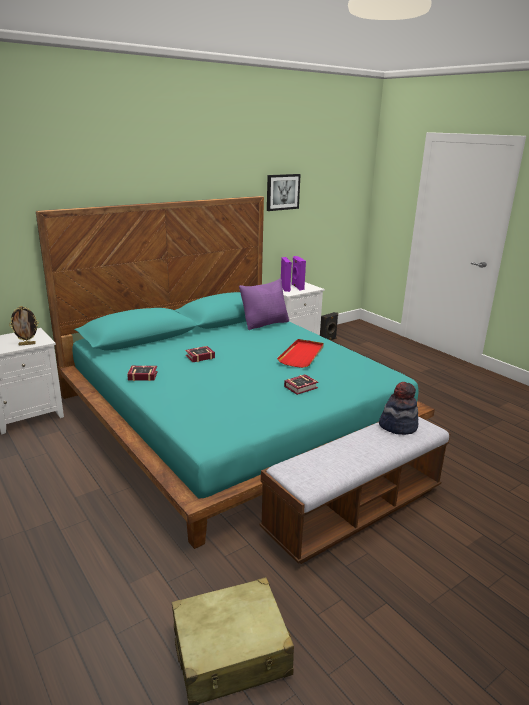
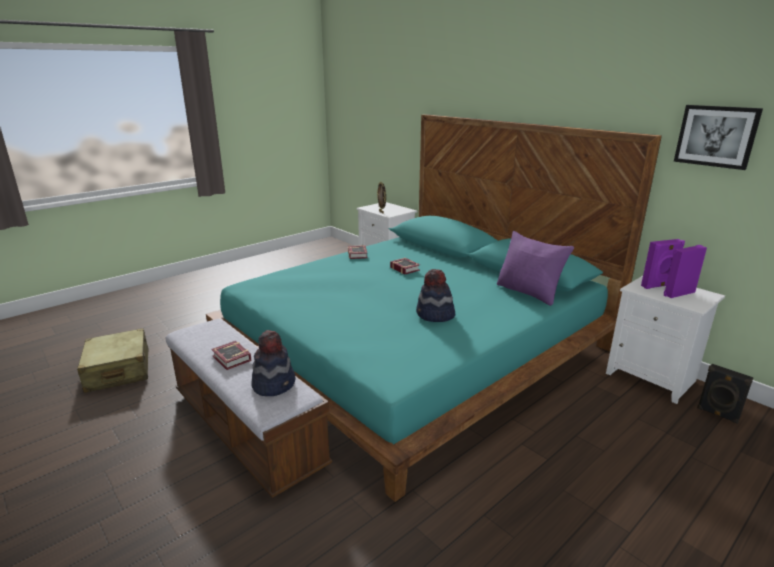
camera: 85 degrees right, 0 degrees up
(302, 355) = (435, 315): red tray -> hat
(302, 387) = (346, 317): book -> book (231, 359)

